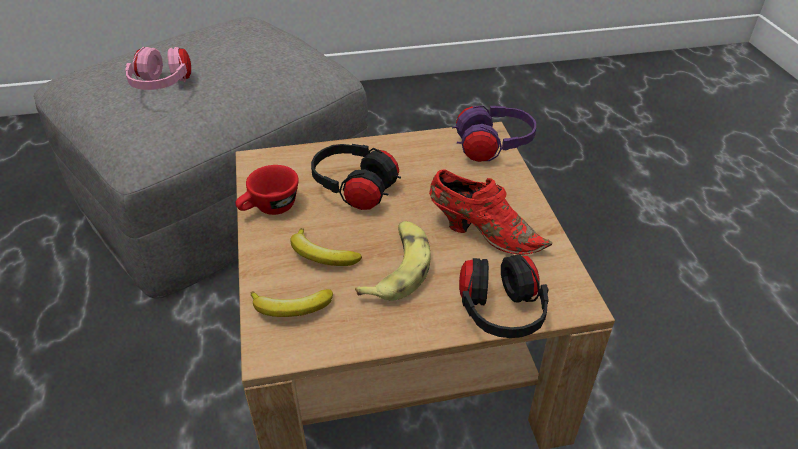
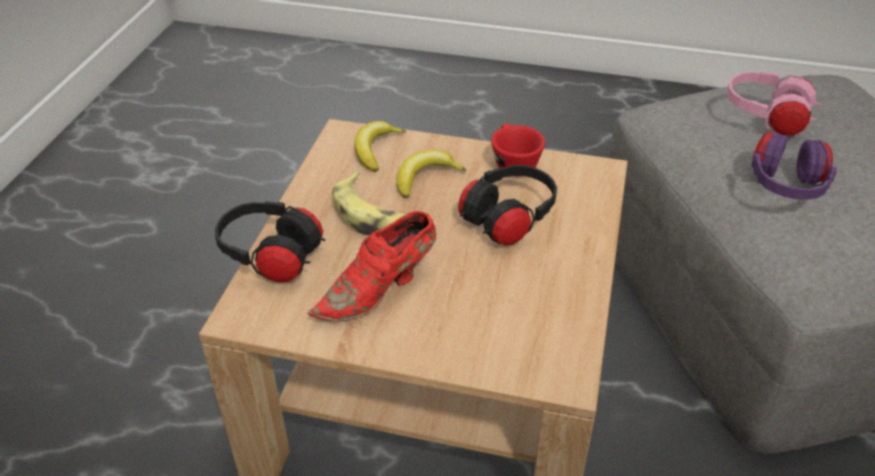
camera: 115 degrees right, 0 degrees up
(492, 149) = (528, 366): purple headphones -> purple headphones (784, 189)

